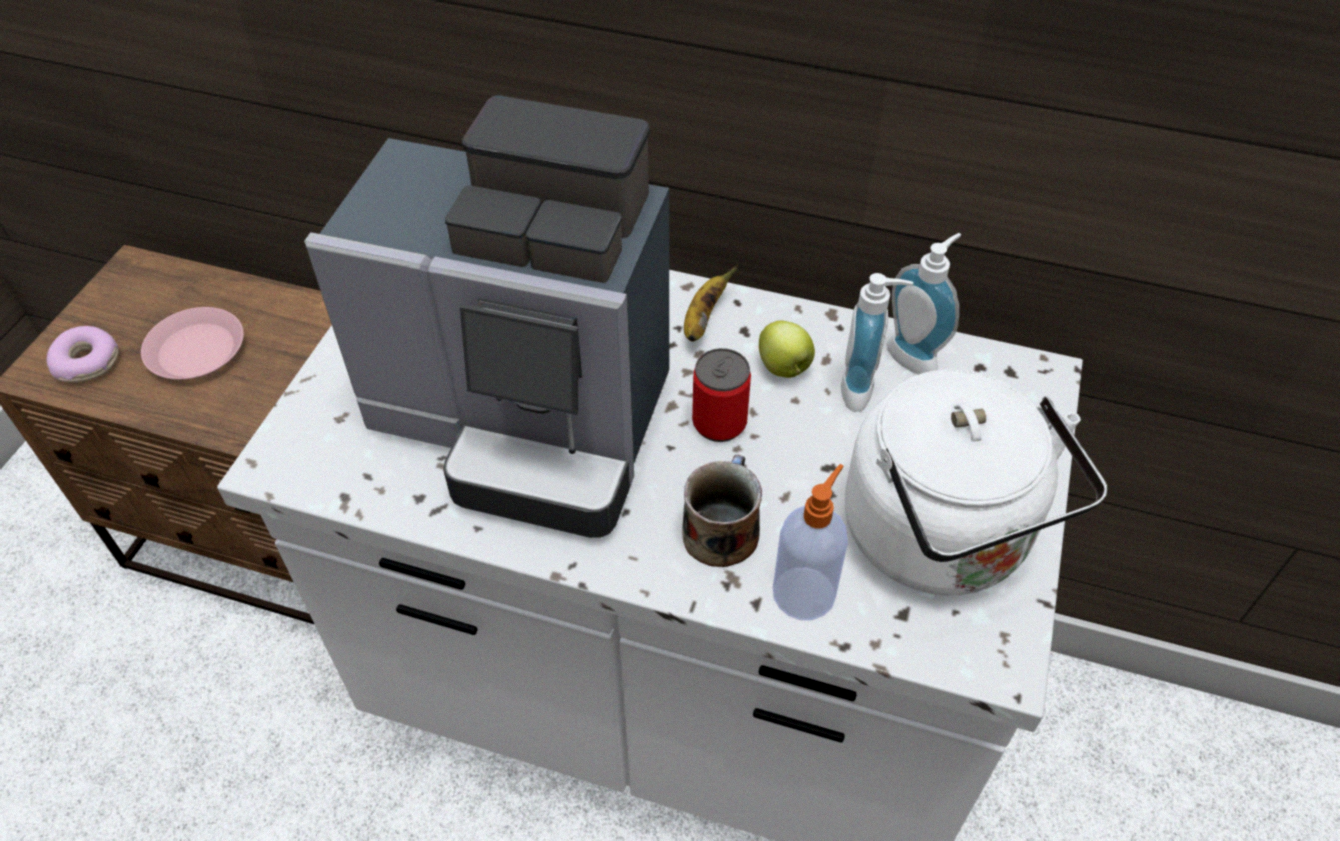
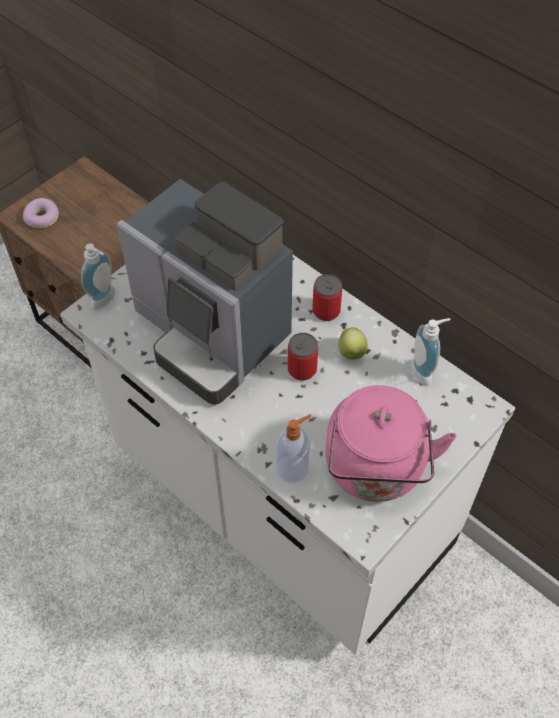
camera: 25 degrees right, 5 degrees up
(197, 351) = (94, 230): pink plate -> none
(703, 319) = (326, 311): banana -> can
(721, 530) = (271, 423): mug -> none
(864, 389) = (385, 379): soap dispenser -> soap dispenser (106, 300)
(943, 540) = (375, 471): white kettle -> pink kettle

